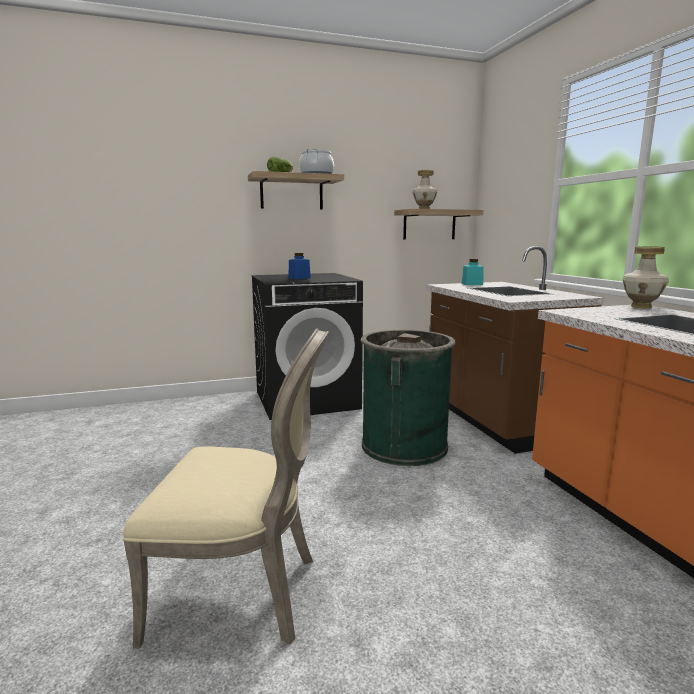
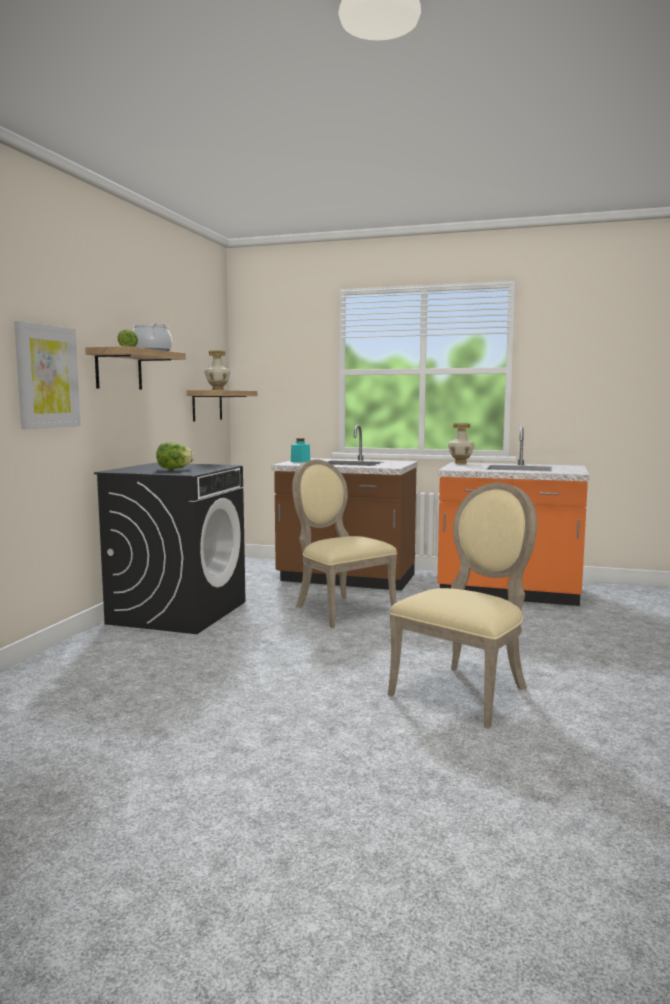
camera: 55 degrees left, 5 degrees down
(201, 199) = (47, 376): none -> picture
(299, 278) = (174, 469): blue jar -> lettuce
(404, 445) = (339, 609): green trash can -> beige chair

